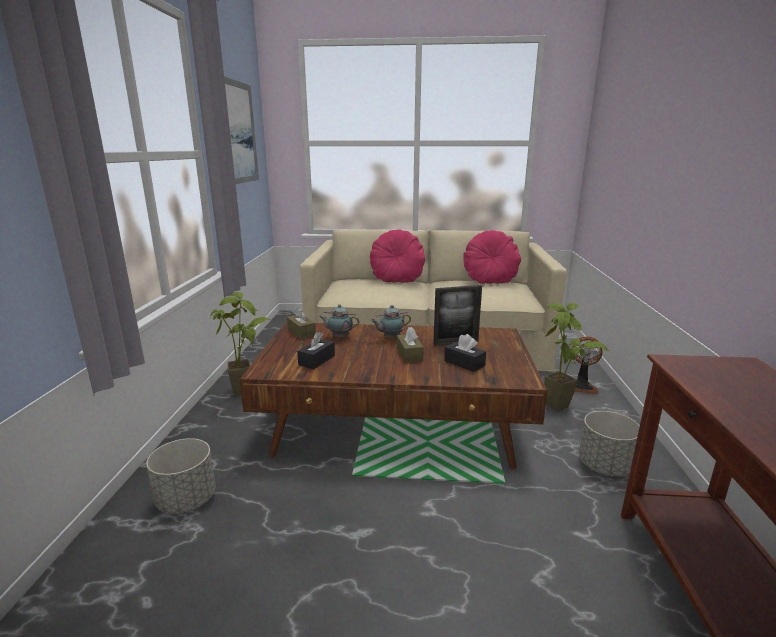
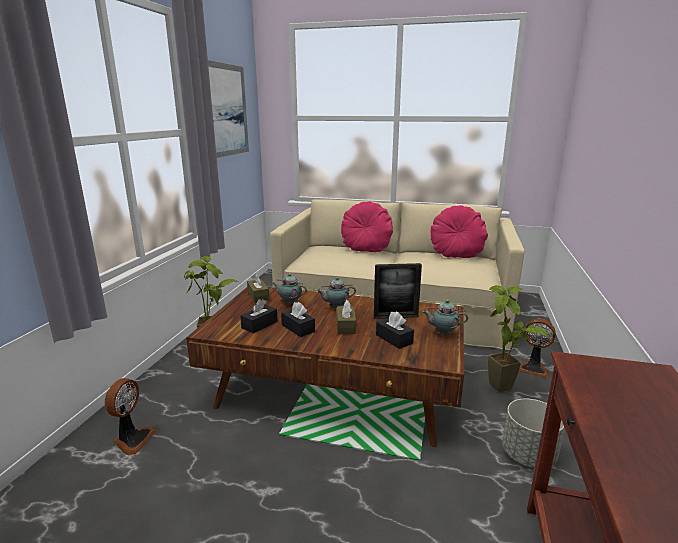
camera: 10 degrees right, 0 degrees up
(186, 500) = (132, 439): grey planter -> fan
(360, 361) = (298, 328): none -> black tissue box
(509, 355) = (442, 334): none -> teapot

